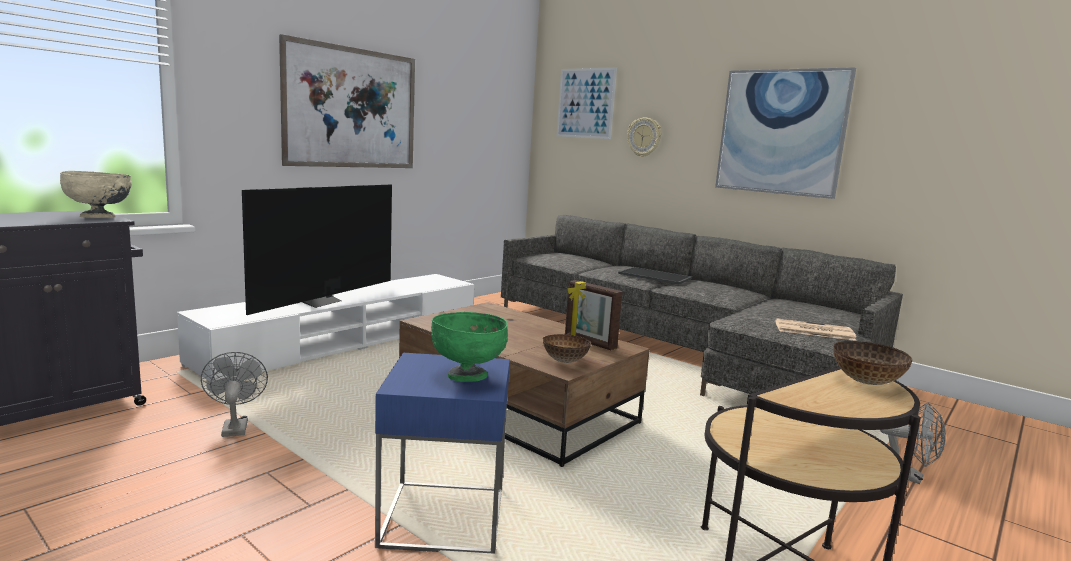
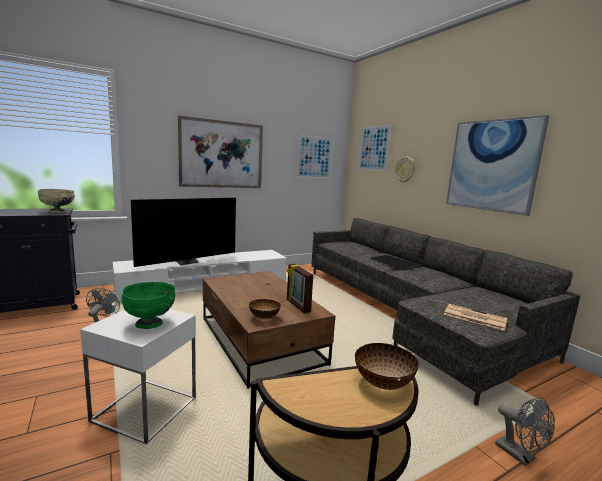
camera: 20 degrees right, 0 degrees up
(443, 517) = (145, 409): blue side table -> white side table
(488, 116) = (314, 157): none -> picture

